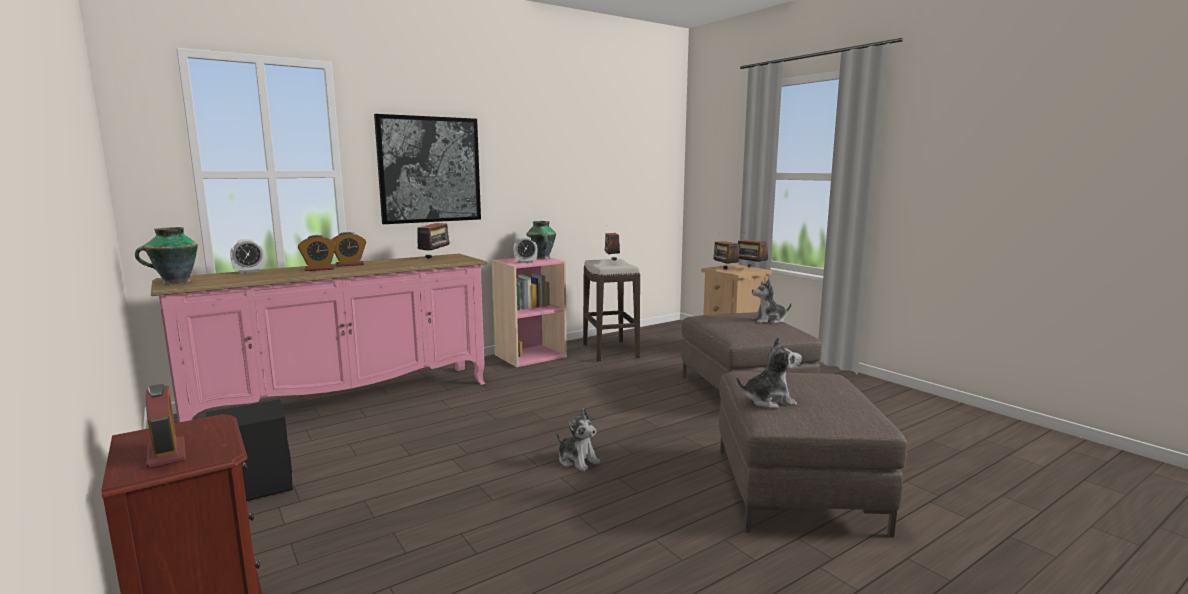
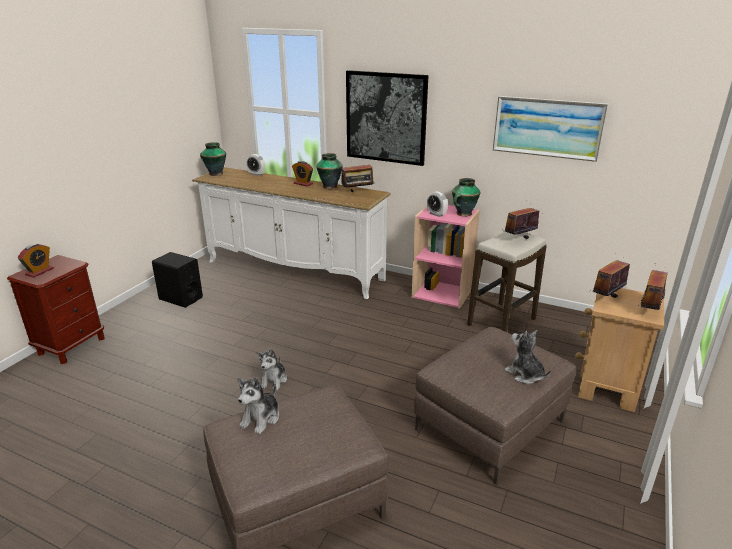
camera: 60 degrees right, 15 degrees up
(319, 269) = (280, 183): alarm clock -> none
(346, 402) = (293, 271): pink cabinet -> white cabinet
(389, 260) = (330, 186): none -> vase
(585, 164) = (547, 127): none -> picture
(768, 401) = (261, 418): plush toy -> plush toy turned 60 degrees clockwise

